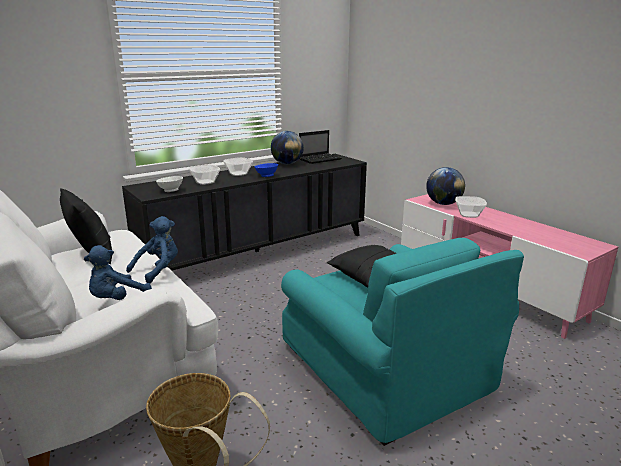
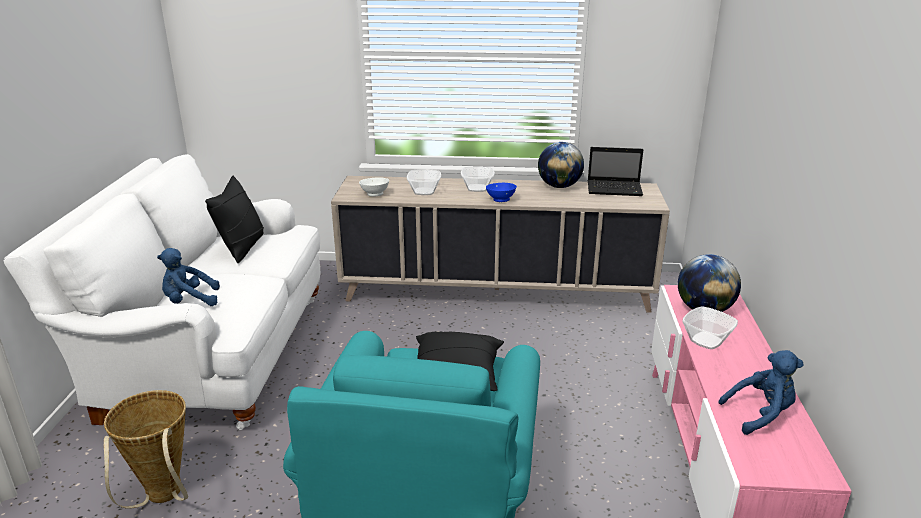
camera: 40 degrees right, 5 degrees up
(158, 270) = (256, 284): blue plush toy -> blue plush toy (760, 414)
(258, 253) = (496, 292): black cabinet -> beige cabinet

